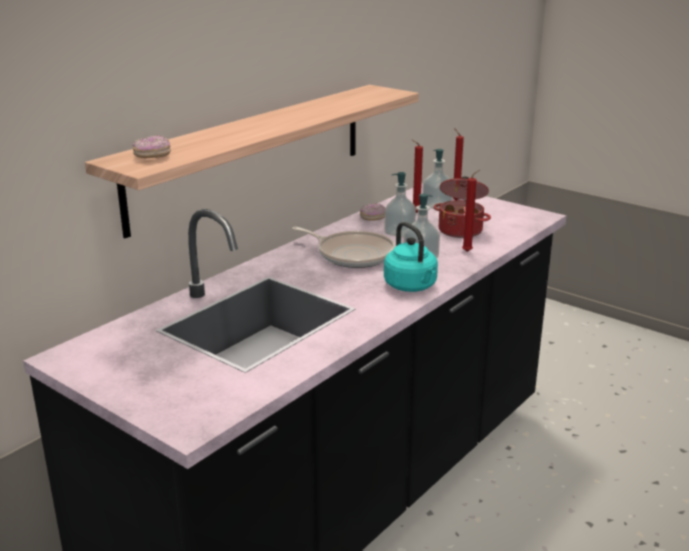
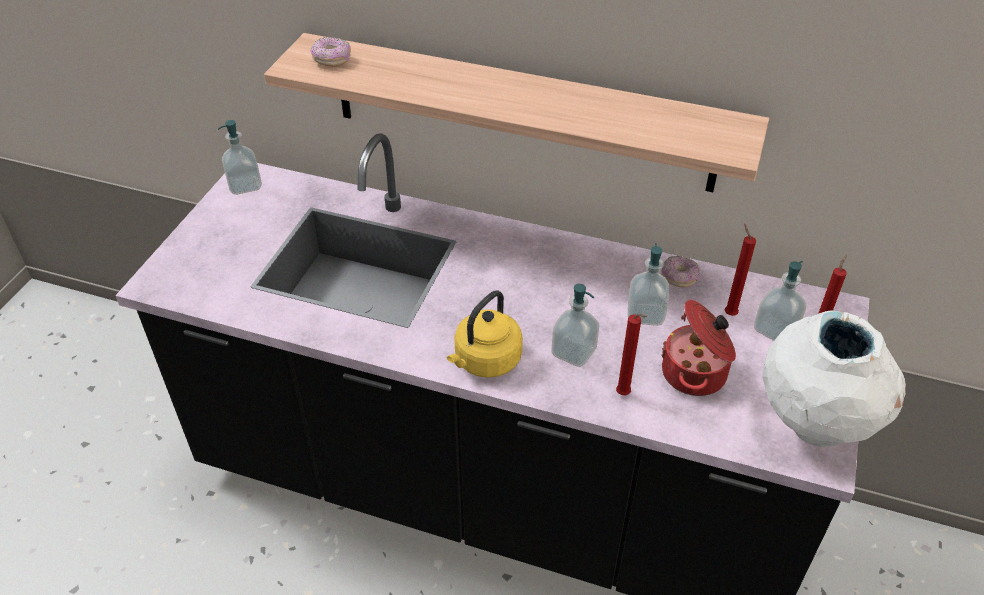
camera: 70 degrees right, 20 degrees up
(78, 360) = (245, 185): none -> soap dispenser
(352, 254) = (550, 288): frying pan -> none
(412, 286) = (485, 361): turquoise kettle -> yellow kettle
(516, 212) = (814, 425): none -> white vase

